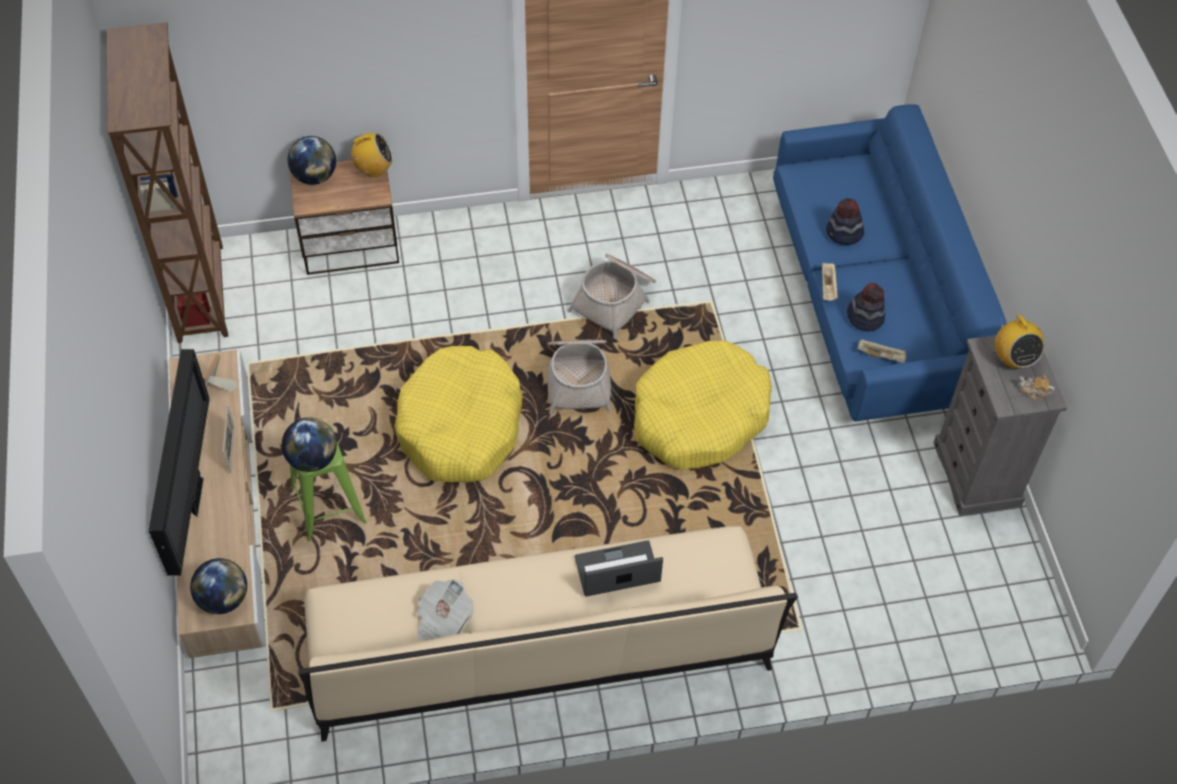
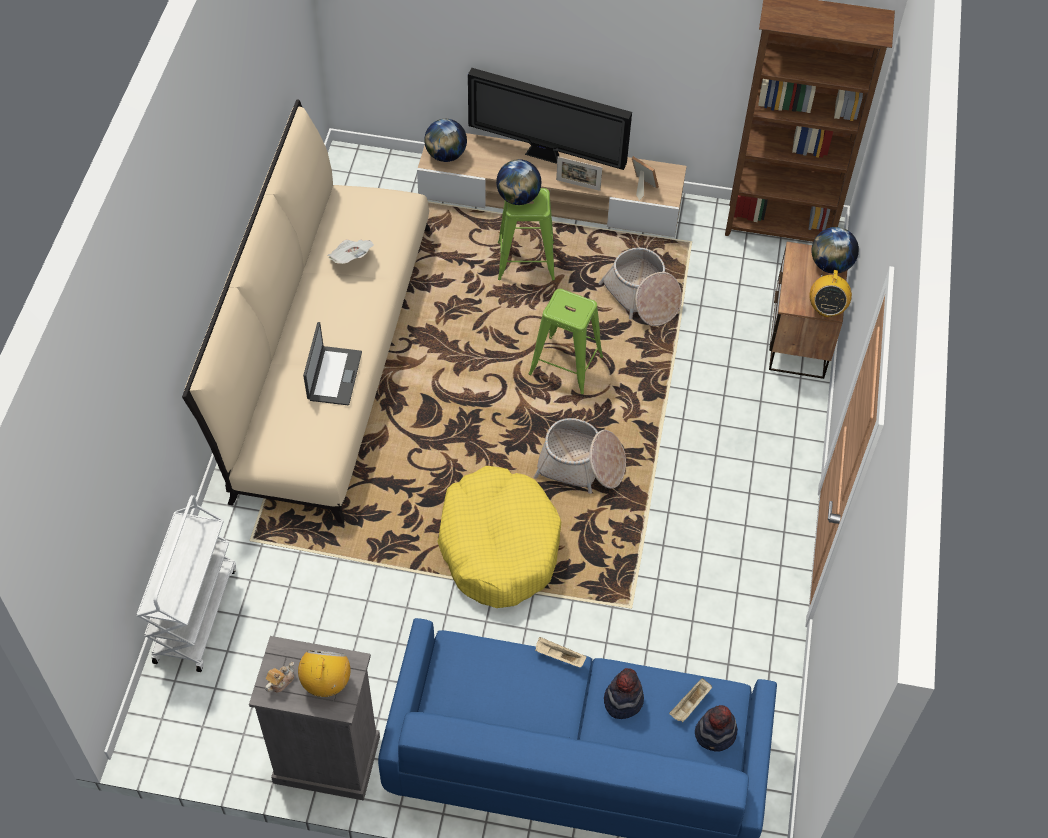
camera: 110 degrees right, 0 degrees up
(461, 426) = (565, 365): yellow dog bed -> green stool
(615, 299) = (663, 525): basket -> basket (642, 297)
(865, 317) = (505, 671): hat -> hat (715, 734)
(881, 356) = (453, 666): beige tray -> beige tray (690, 705)
(904, 643) = (195, 613): none -> white cart
(1013, 359) = (326, 683): radio -> radio turned 90 degrees clockwise

